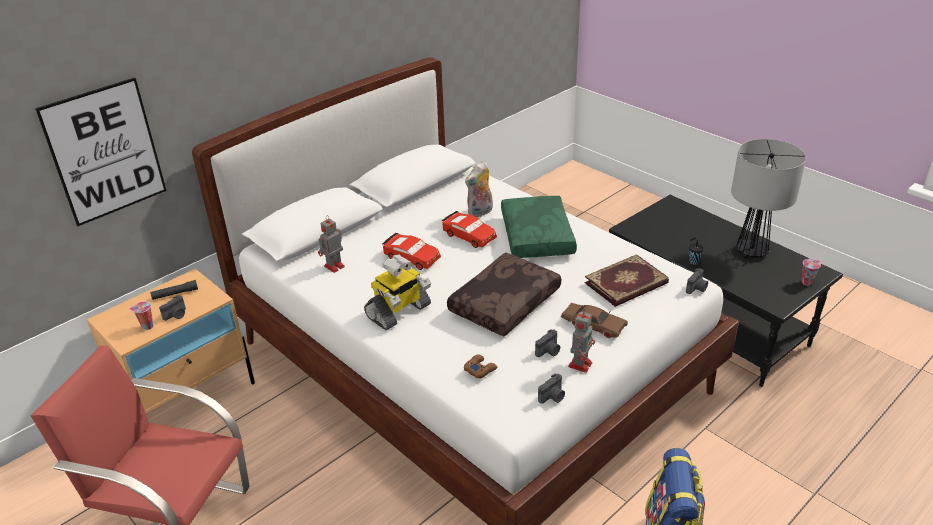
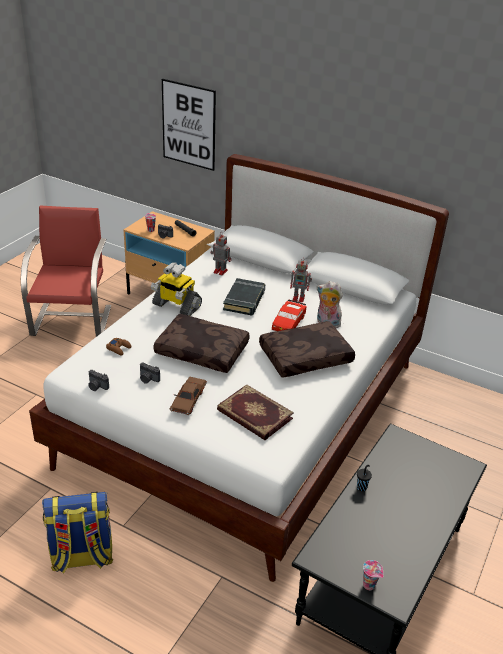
camera: 70 degrees right, 0 degrees up
(411, 257) = (244, 300): red toy car -> black book
(538, 236) = (305, 358): green pillow -> brown pillow
(580, 364) = (137, 397): toy robot -> toy robot (299, 298)
(697, 288) = (265, 461): camera -> none
(751, 251) = (406, 535): table lamp -> none

